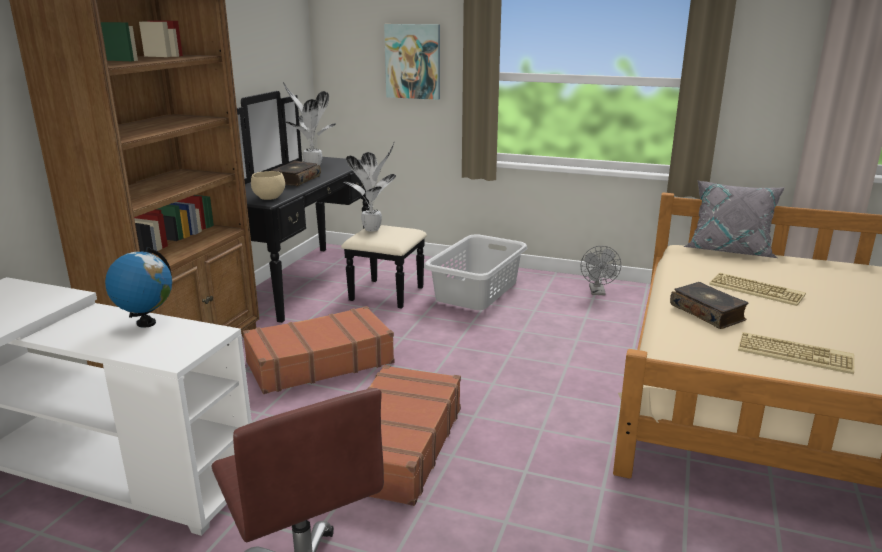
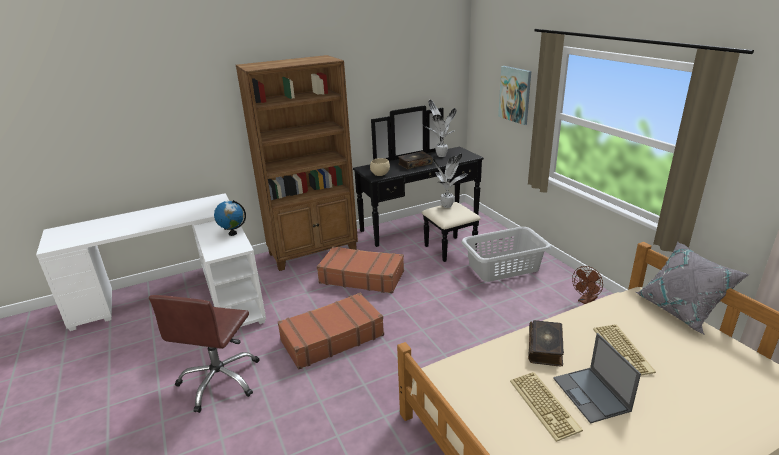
camera: 45 degrees right, 5 degrees up
(598, 292) = (586, 301): grey fan -> brown fan
(803, 329) = (591, 395): none -> laptop

